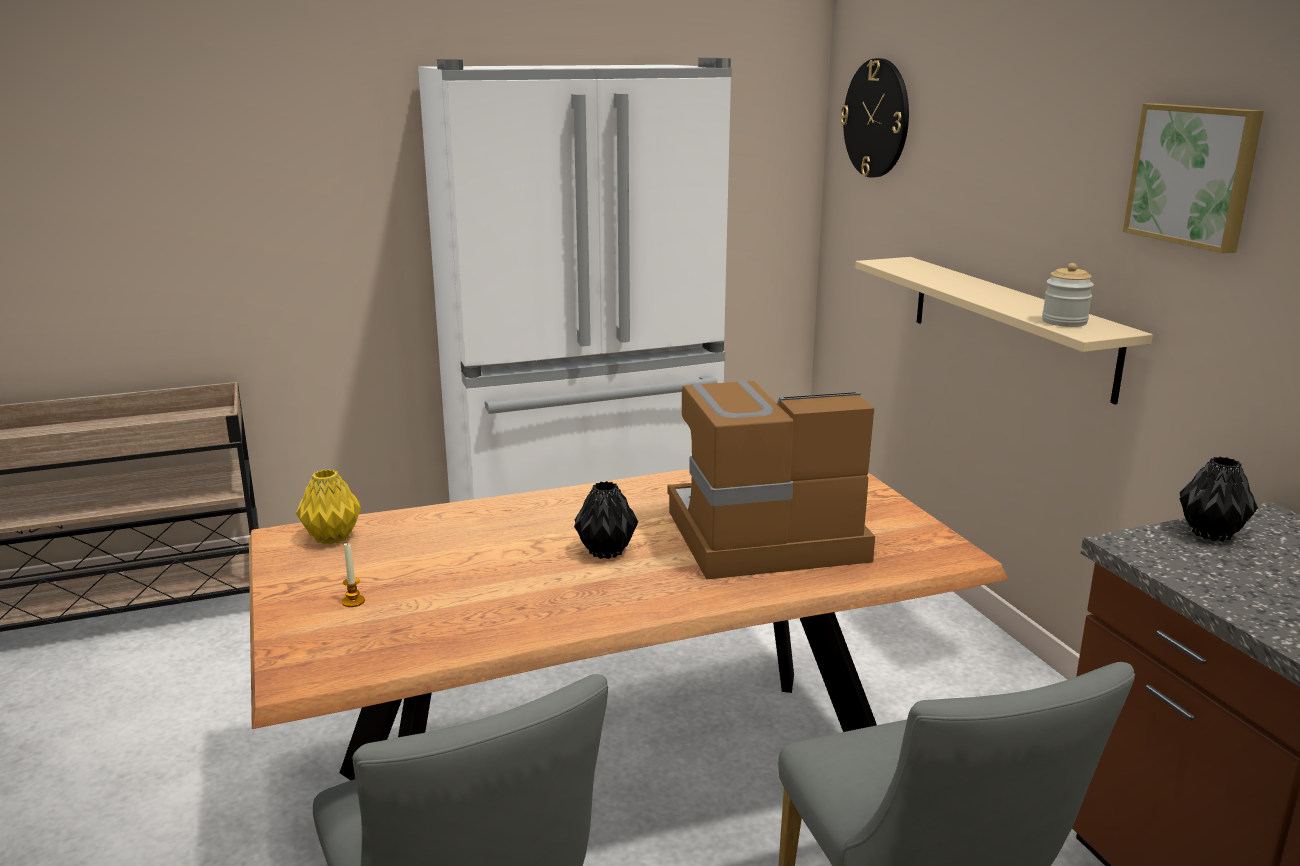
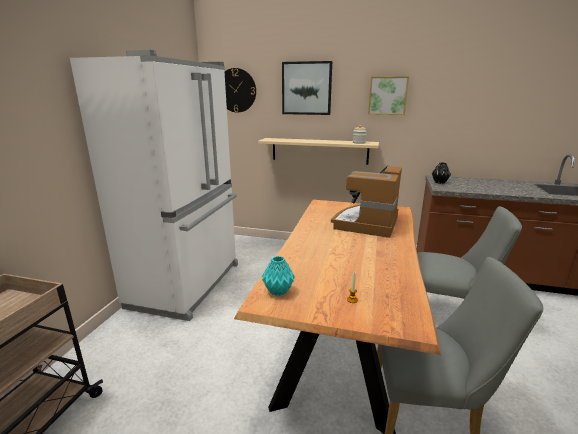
camera: 55 degrees left, 0 degrees up
(331, 537) = (277, 291): yellow vase -> turquoise vase
(605, 551) = (354, 245): black vase -> none
(1002, 127) = (306, 88): none -> picture

